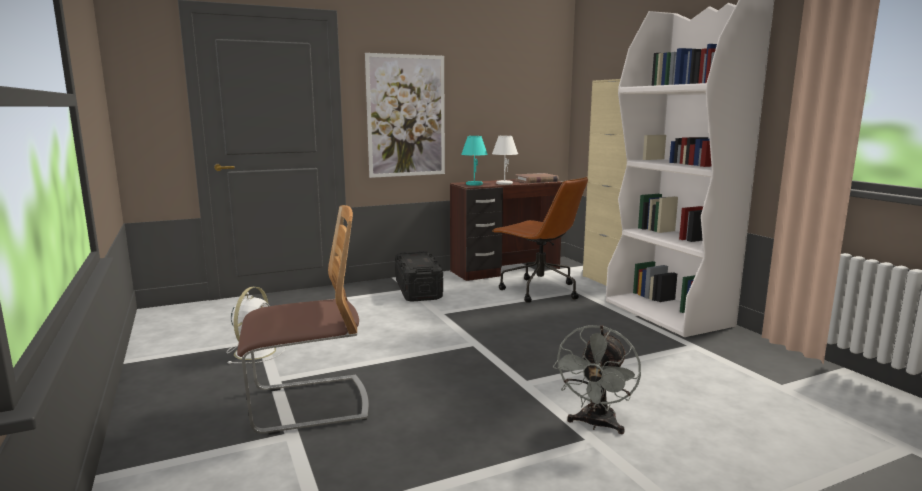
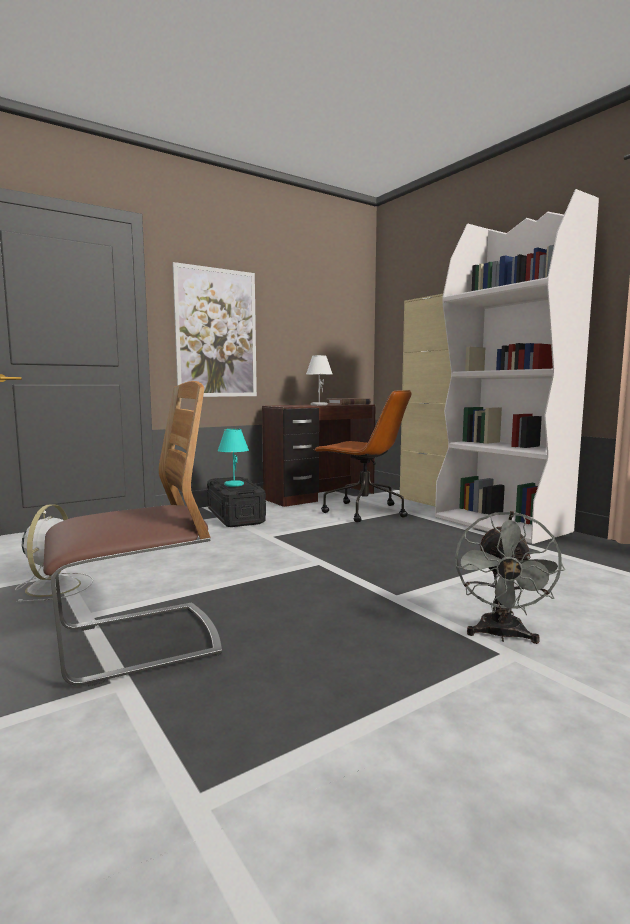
camera: 10 degrees left, 5 degrees down
(473, 184) = (288, 405): turquoise table lamp -> turquoise table lamp (233, 485)

